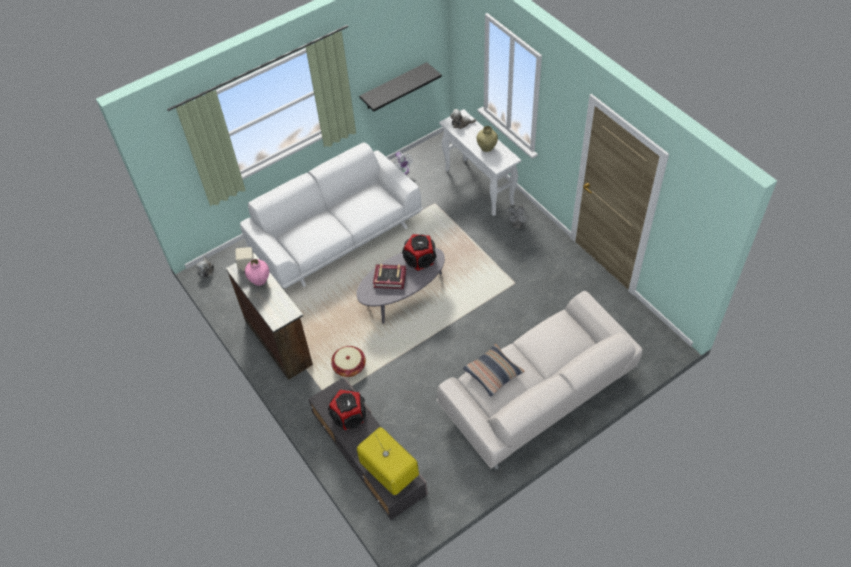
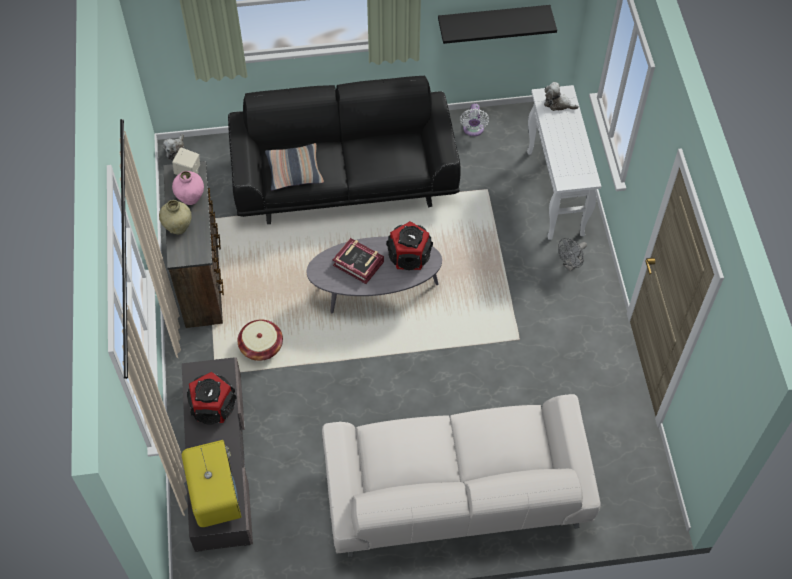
camera: 25 degrees right, 5 degrees up
(336, 236) = (345, 177): white sofa -> black sofa
(487, 148) = (568, 151): beige vase -> beige vase (178, 228)
(493, 373) = (399, 441): pillow -> pillow (294, 171)

